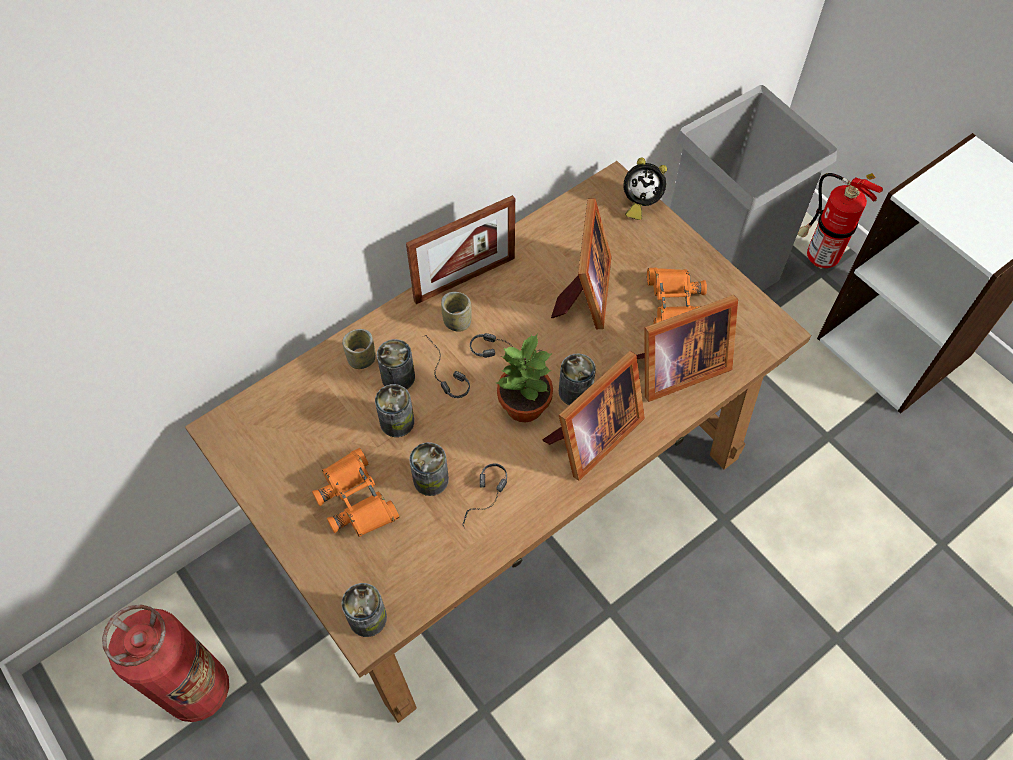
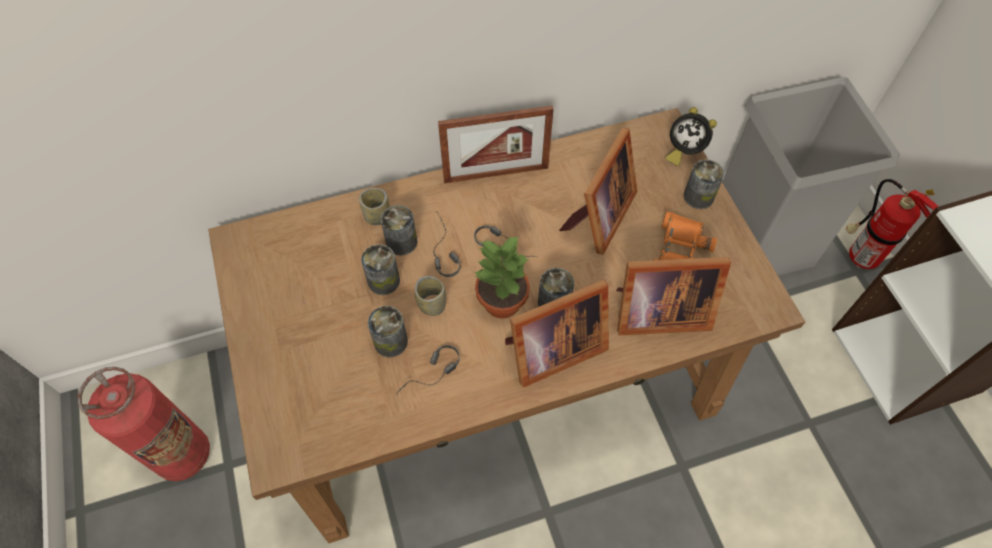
camera: 20 degrees right, 0 degrees up
(356, 499) = (319, 337): orange binoculars -> none
(367, 618) = (282, 448): can -> can (698, 196)
(457, 322) = (473, 209): cup -> cup (432, 305)

